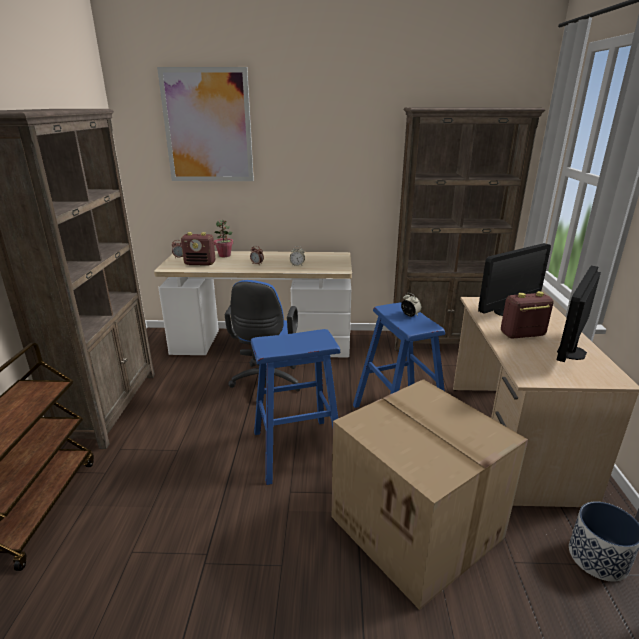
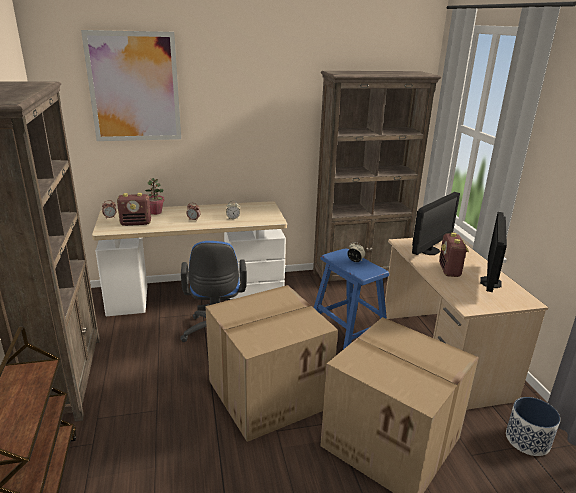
camera: 15 degrees left, 0 degrees up
(297, 449) = (269, 392): blue stool -> cardboard box
(522, 334) = (449, 270): radio -> radio turned 60 degrees counterclockwise

